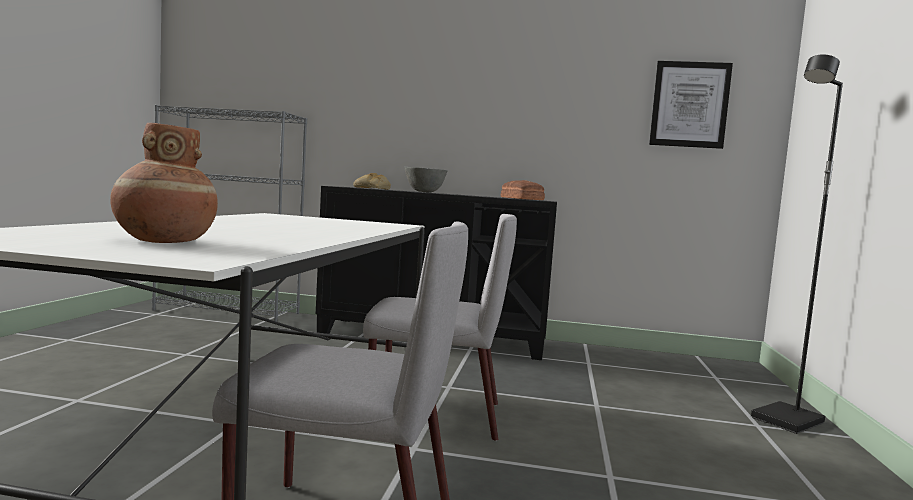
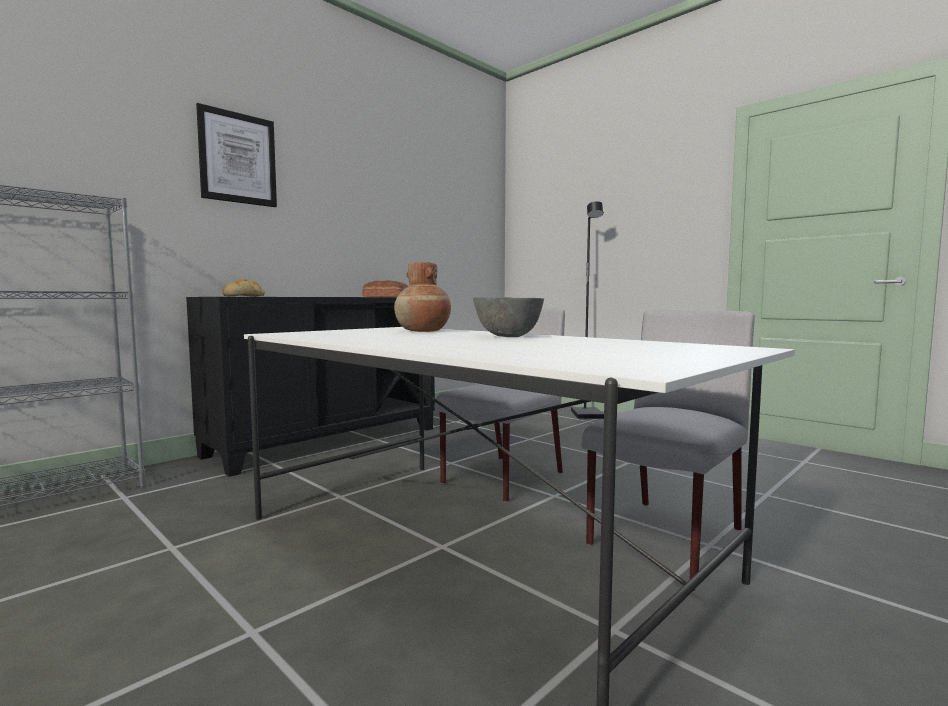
camera: 55 degrees left, 0 degrees up
(164, 241) = (624, 349): brown vase -> brown vase (422, 331)
(424, 192) = (301, 296): grey bowl -> grey bowl (509, 336)
(689, 104) = (460, 220): picture -> picture (238, 158)

